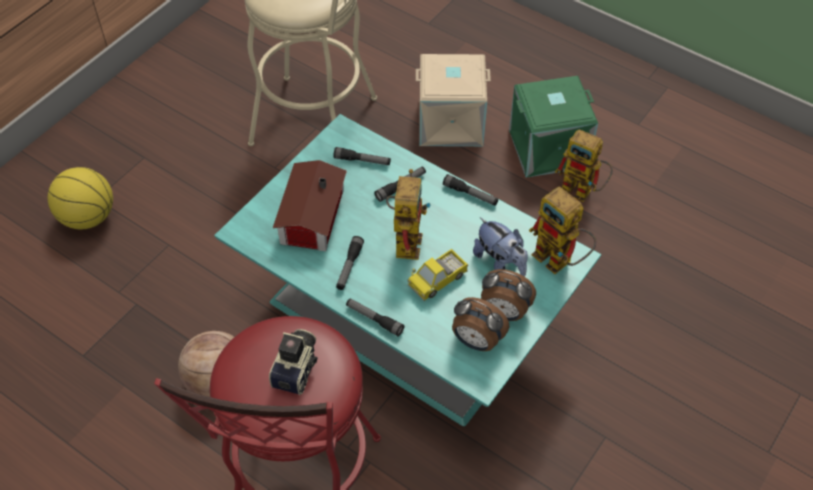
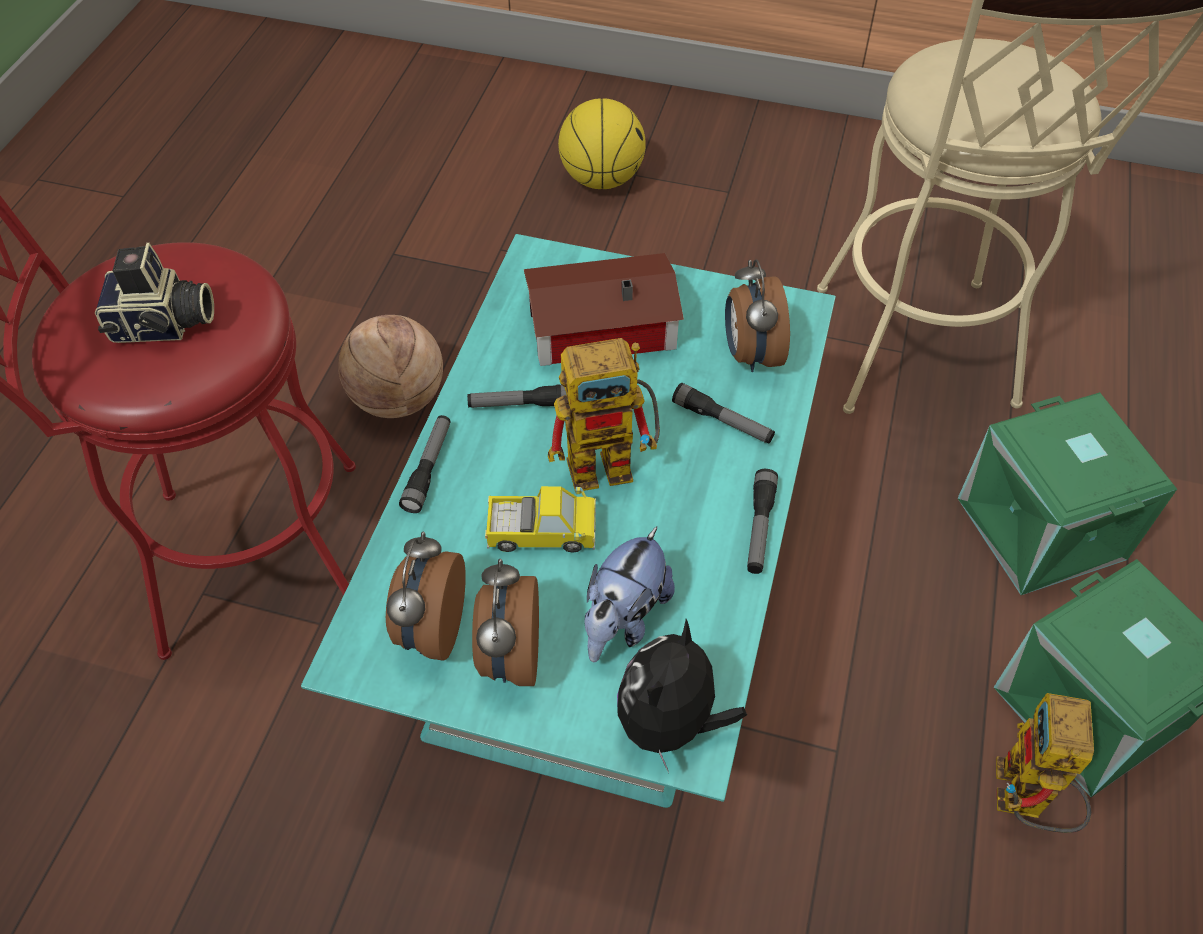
camera: 70 degrees right, 0 degrees up
(362, 160) = (750, 354): flashlight -> alarm clock
(437, 280) = (542, 532): toy truck -> toy truck turned 150 degrees clockwise
(450, 124) = (1037, 528): beige storage box -> green storage box
(560, 261) = (670, 723): toy robot -> plush toy

